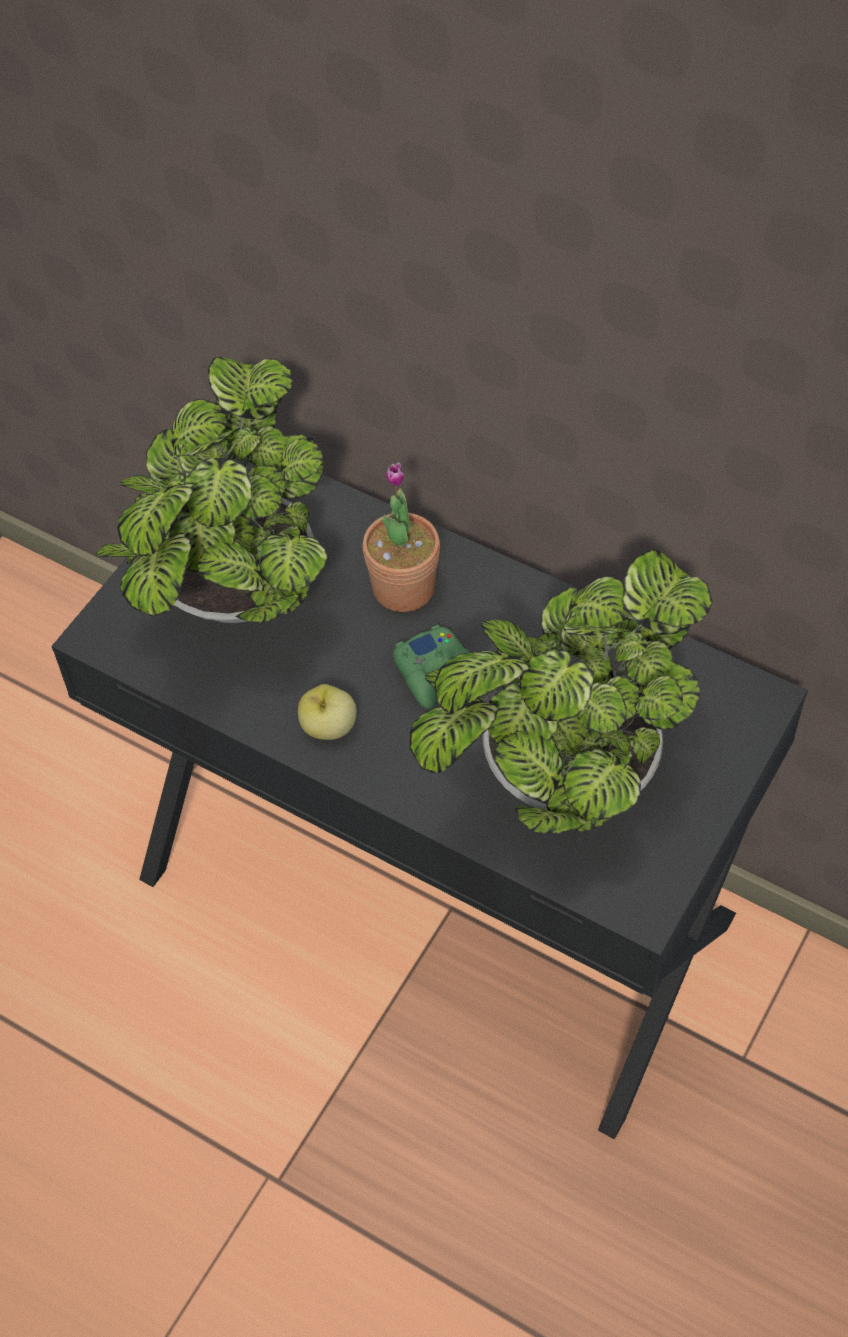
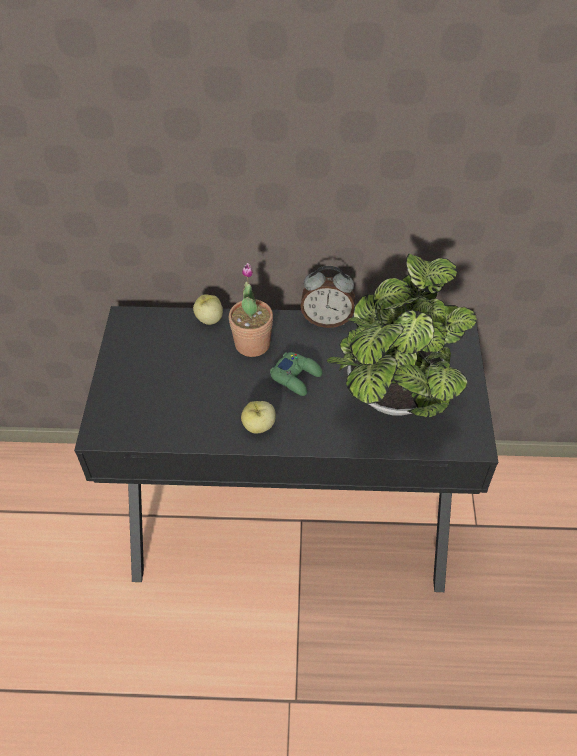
camera: 30 degrees left, 5 degrees down
(235, 599) = (166, 384): potted plant -> none
(363, 517) = (209, 319): none -> apple
(548, 596) = (327, 320): none -> alarm clock

